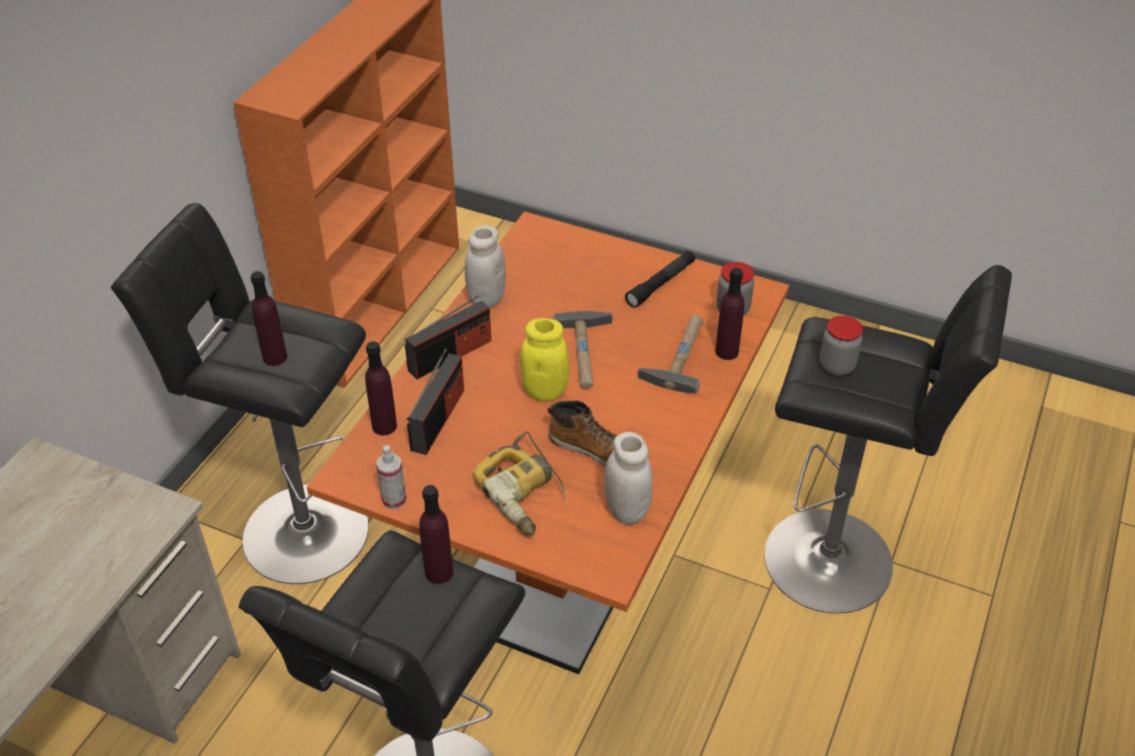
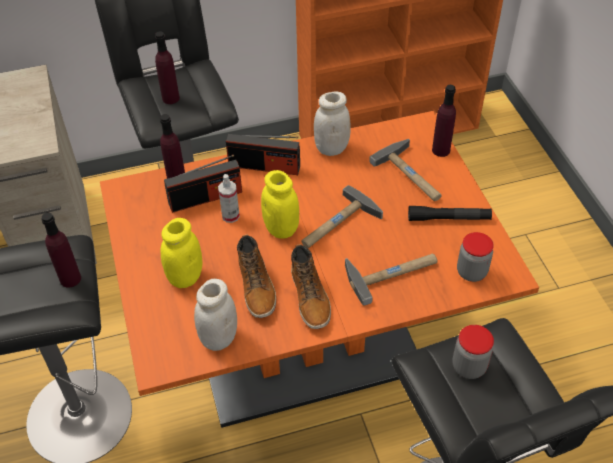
camera: 50 degrees right, 5 degrees up
(394, 500) = (123, 223): spray bottle -> spray bottle (230, 216)
(524, 492) = (185, 277): power drill -> yellow jar
(585, 272) = (412, 175): none -> hammer
(649, 421) = (310, 297): none -> boot
(727, 352) = (424, 296): purple bottle -> purple bottle (441, 150)

